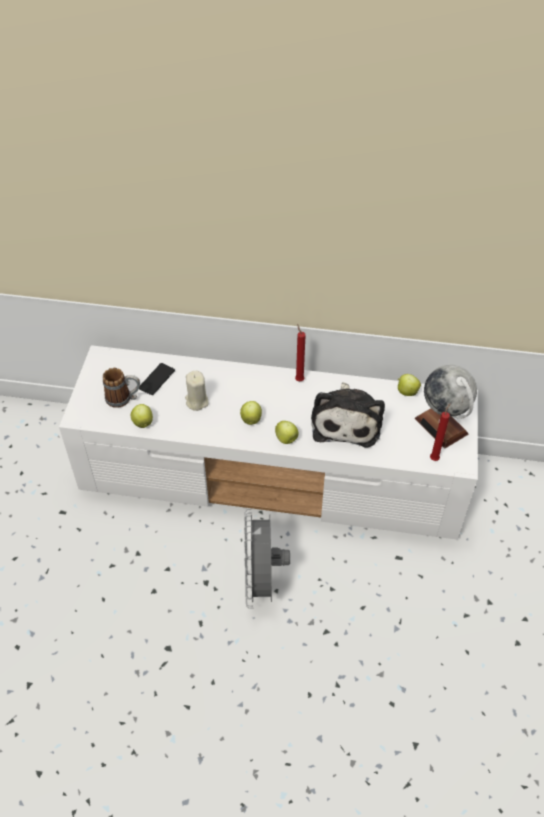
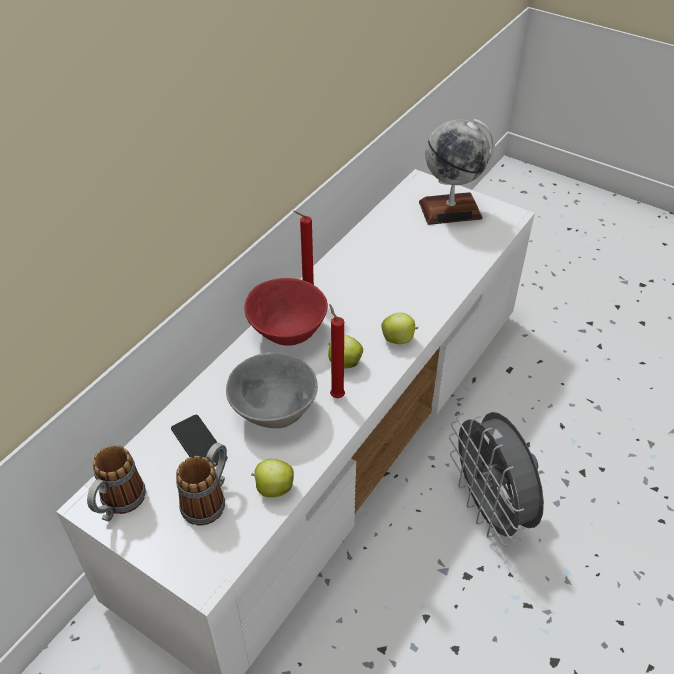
camera: 65 degrees left, 5 degrees down
(104, 365) = (118, 504): none -> mug
(196, 401) = (274, 410): beige candle -> grey bowl
(258, 383) = (286, 334): none -> red bowl
(262, 581) = (490, 510): grey fan -> grey fan turned 45 degrees clockwise
(346, 420) = (399, 277): plush toy -> none
(406, 391) = (385, 216): apple -> none
(435, 458) = (492, 230): red candle -> red candle (336, 395)

